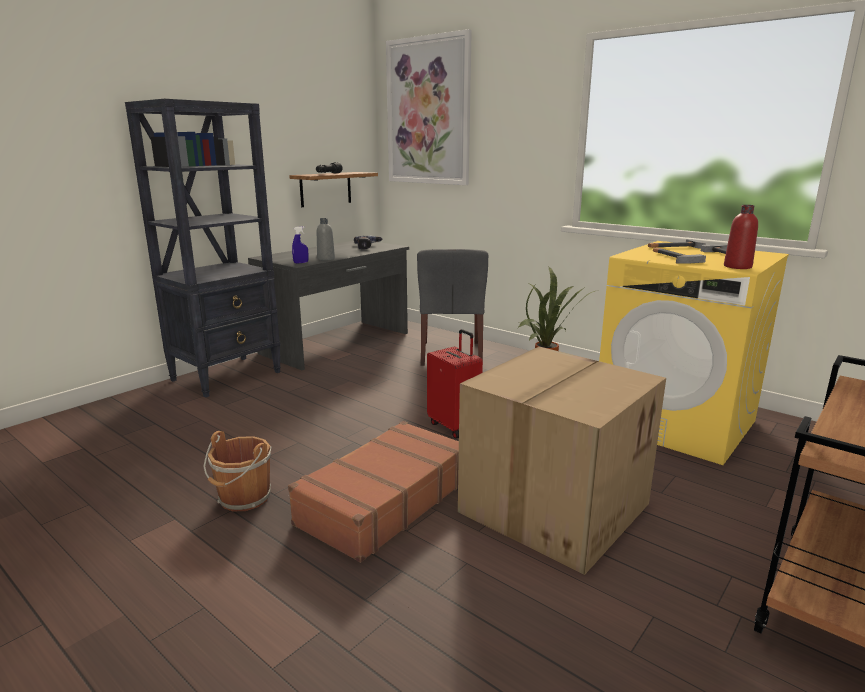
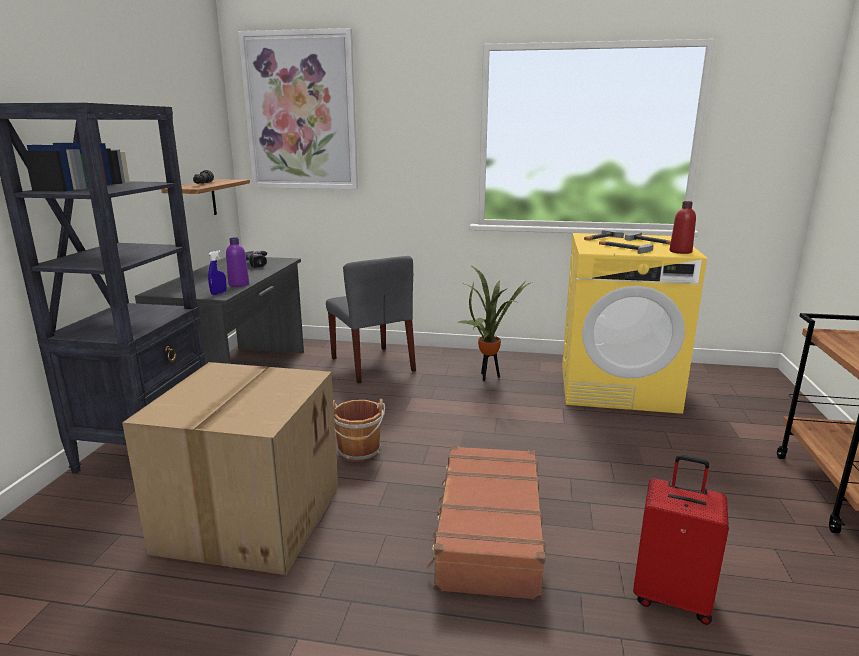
camera: 30 degrees left, 0 degrees up
(243, 499) = (349, 584): brown bucket -> brown bucket (359, 452)
(326, 259) = (239, 284): grey bottle -> purple bottle
(455, 426) = (462, 437): red suitcase -> red suitcase (672, 597)
(553, 506) = (619, 485): cardboard box -> cardboard box (249, 516)

